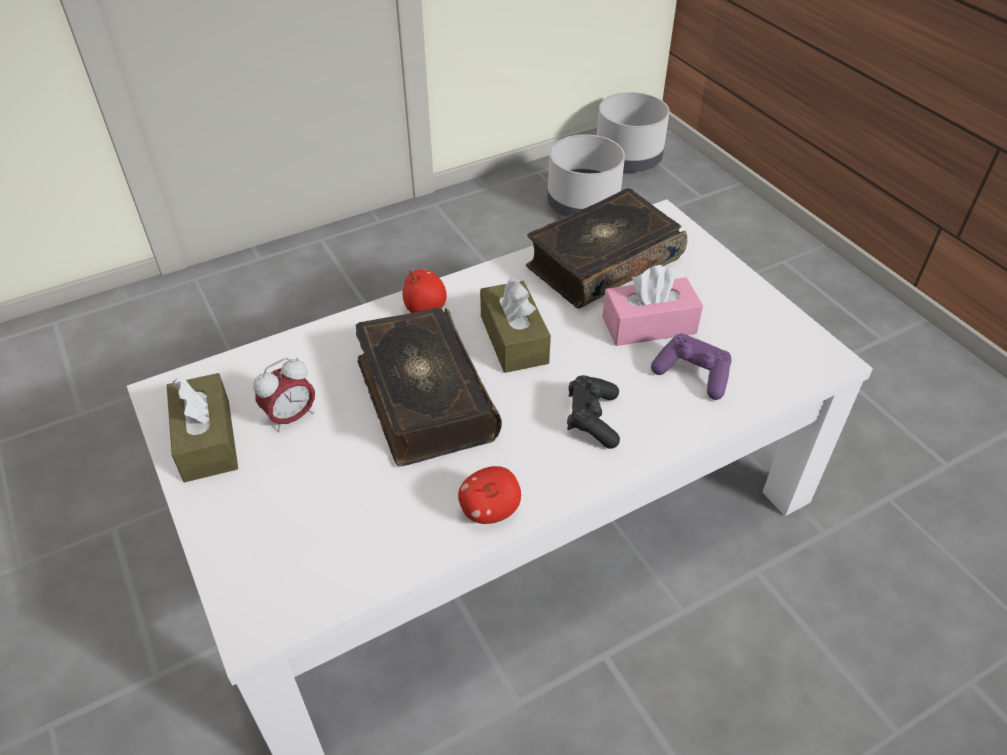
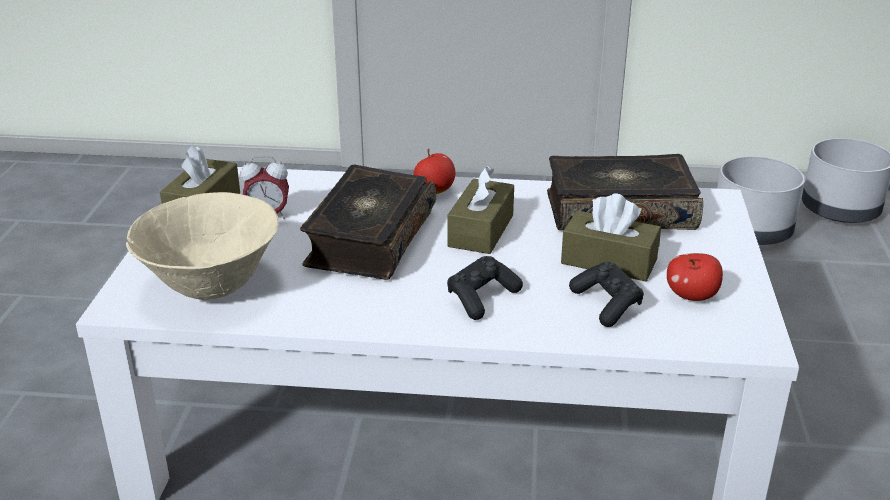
camera: 35 degrees right, 15 degrees down
(330, 543) = (211, 288): none -> beige bowl
(490, 511) = (336, 316): apple -> apple (692, 296)
(649, 325) = (609, 261): pink tissue box -> brown tissue box
(692, 374) = (606, 305): purple game controller -> black game controller

